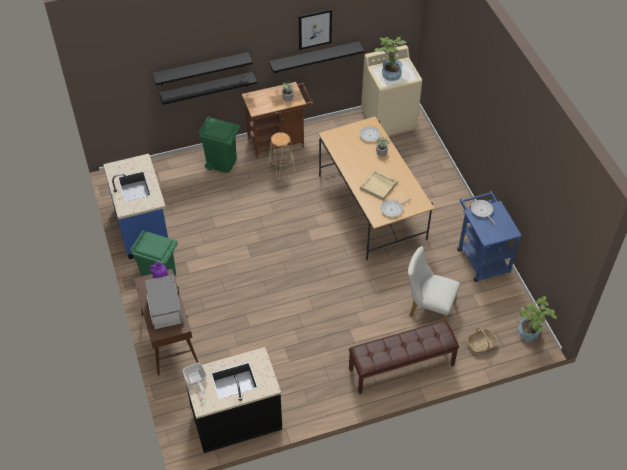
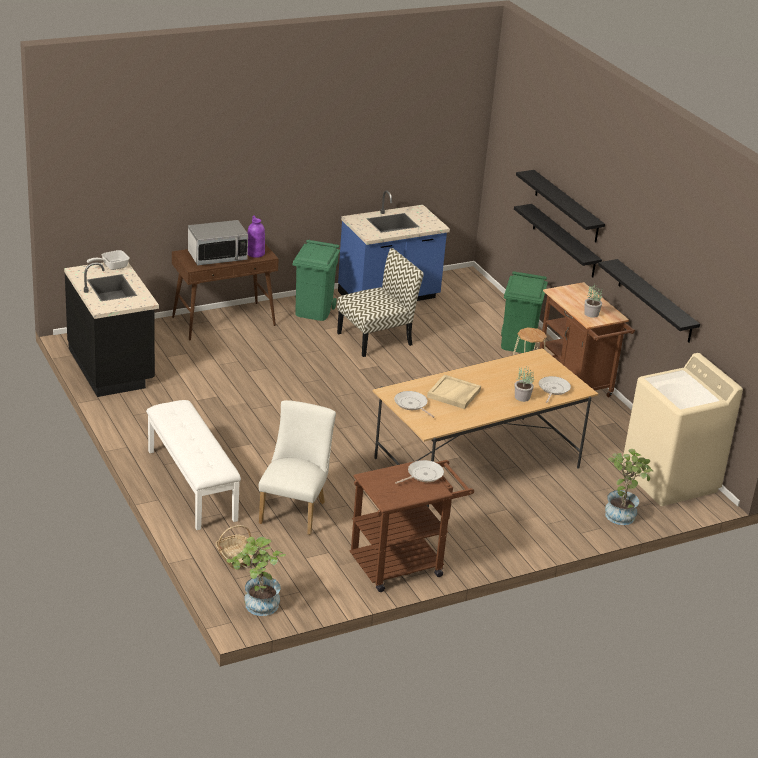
camera: 80 degrees right, 20 degrees down
(206, 242) = (375, 338): none -> chair
(314, 28) = (665, 253): picture -> none
(389, 73) = (677, 383): potted plant -> potted plant (622, 513)
(401, 367) = (191, 485): brown bench -> white bench
(481, 257) = (404, 564): blue cart -> brown cart

